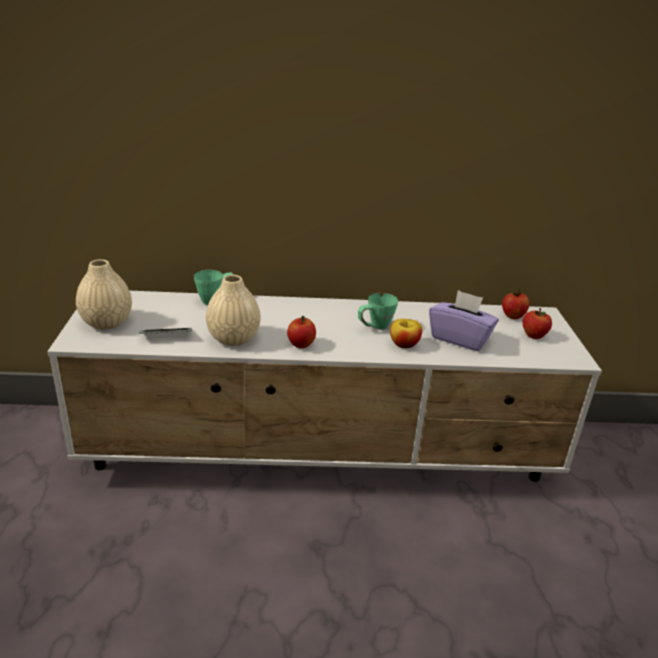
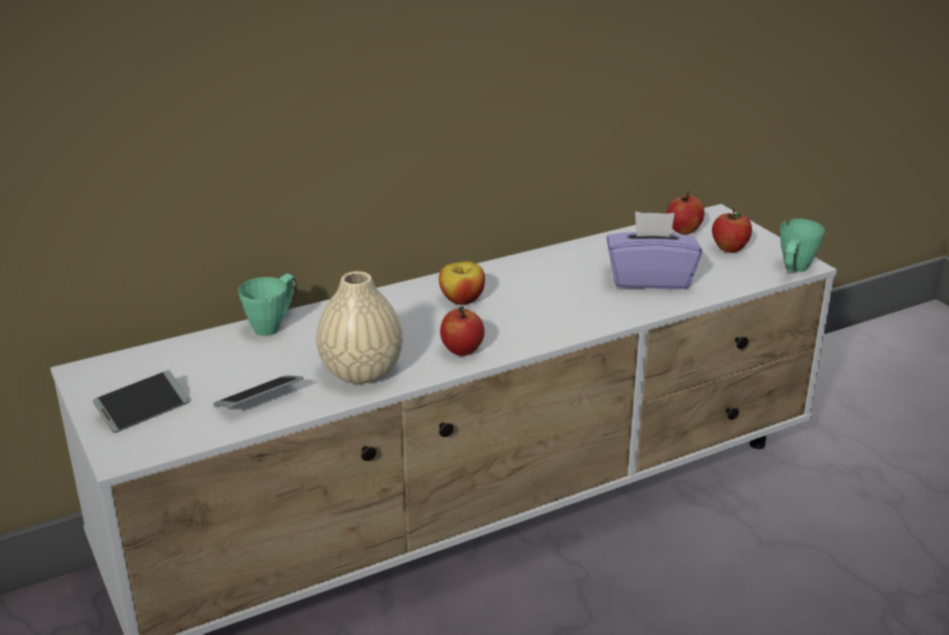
camera: 25 degrees left, 0 degrees up
(106, 322) = (143, 409): beige vase -> phone
(374, 327) = (532, 297): green mug -> green mug (793, 271)
(404, 344) = (591, 308): apple -> apple (462, 299)

